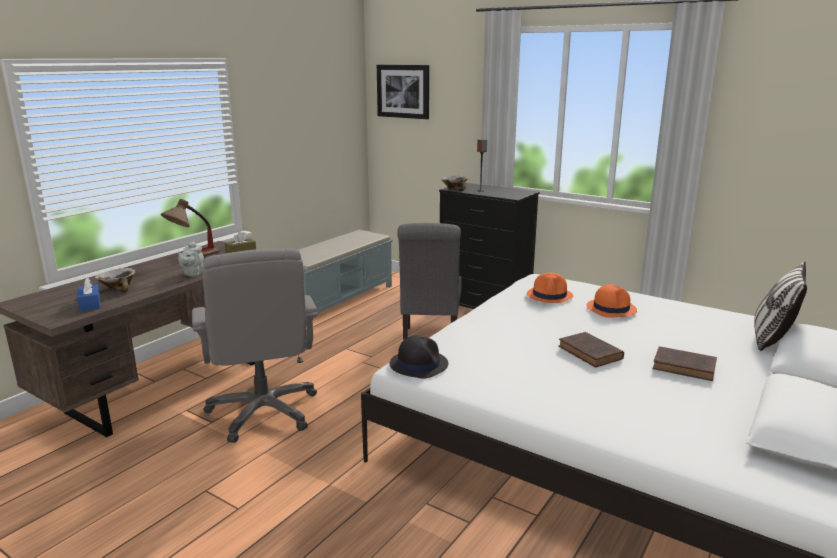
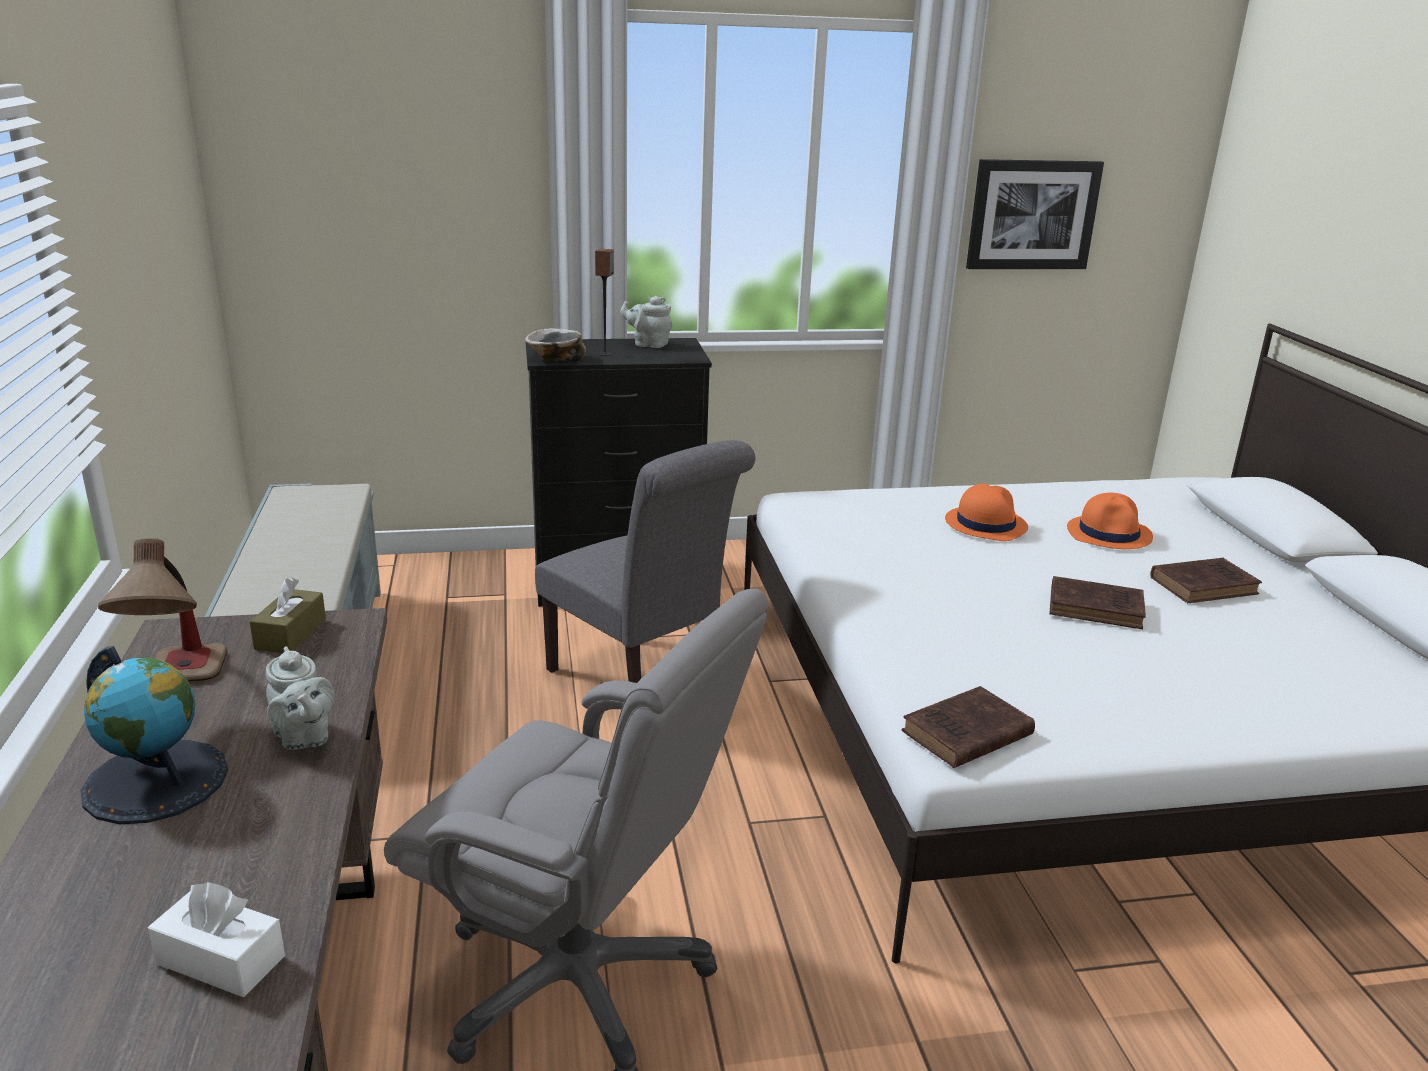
camera: 45 degrees left, 5 degrees up
(90, 304) = (221, 960): blue tissue box -> white tissue box
(118, 289) = (190, 873): bowl -> none
(149, 271) = (156, 781): none -> globe
(403, 91) = (318, 146): picture -> picture (1032, 215)
(418, 364) = (964, 734): black hat -> brown book
(509, 190) = (648, 344): none -> grey teapot
(550, 295) = (882, 529): orange hat -> orange hat (1109, 534)
(772, 339) = (1188, 509): pillow -> none

